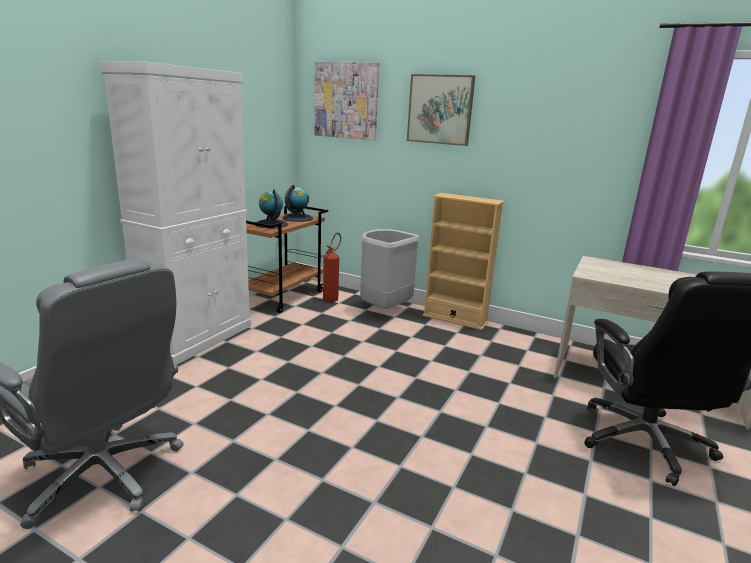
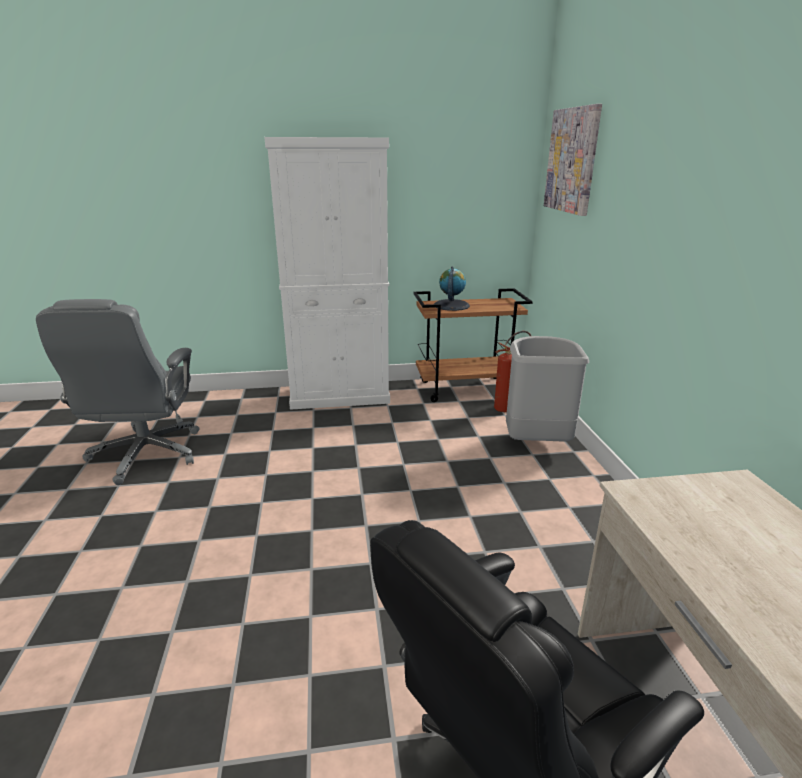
camera: 55 degrees right, 5 degrees up
(297, 218) = (495, 304): globe -> none
(440, 109) = (645, 172): picture -> none
(455, 319) = (602, 492): beige bookcase -> none

